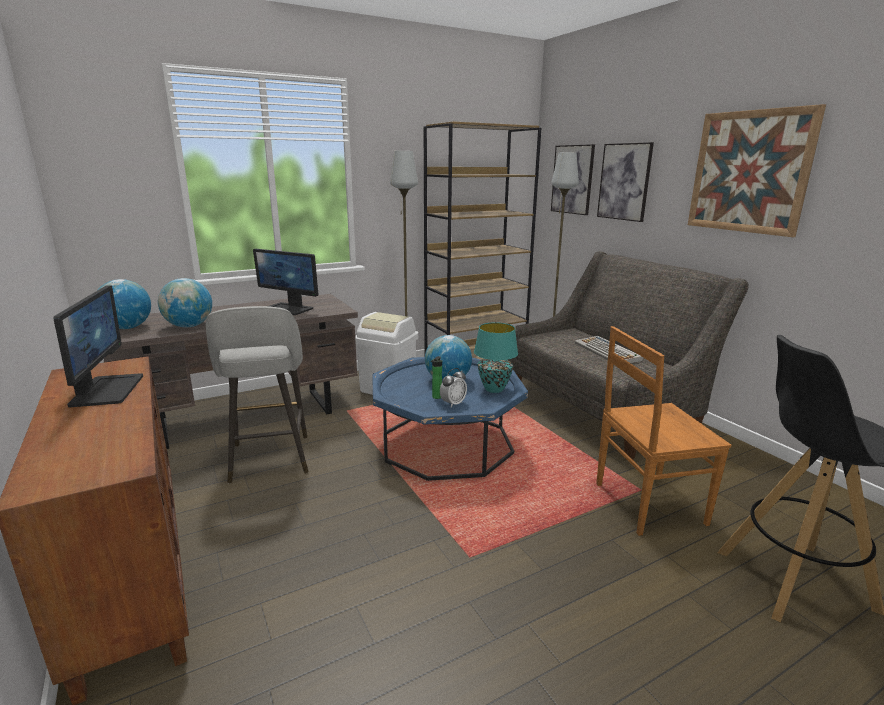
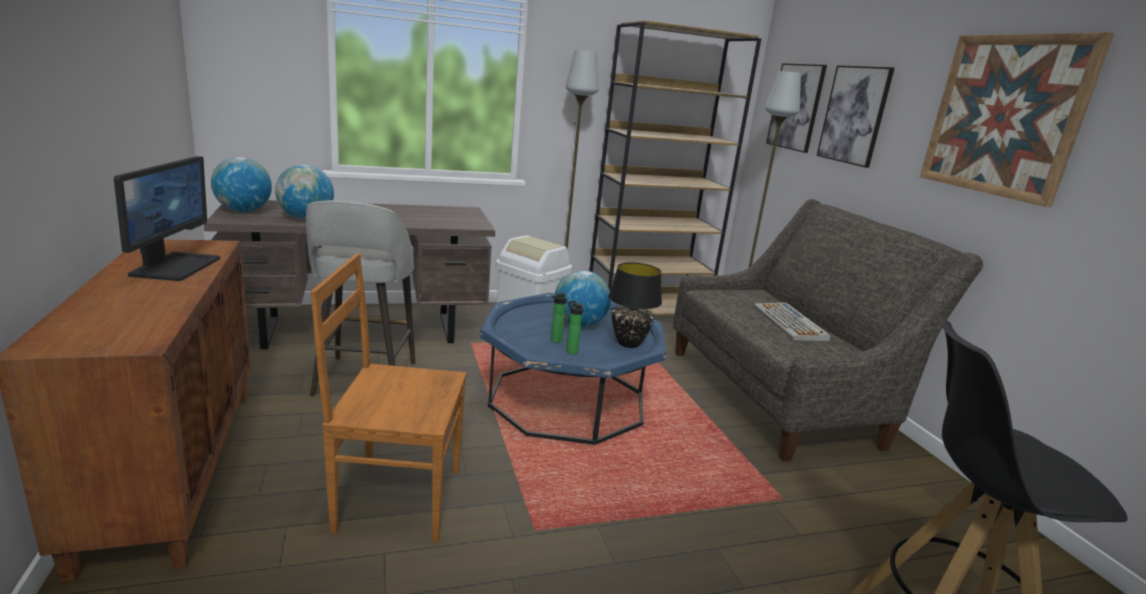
camera: 10 degrees right, 0 degrees up
(288, 309) = (422, 216): monitor -> none
(453, 403) = (571, 351): alarm clock -> bottle
(494, 389) = (629, 343): turquoise table lamp -> black table lamp
(646, 504) = (781, 516): brown chair -> brown chair (395, 498)

